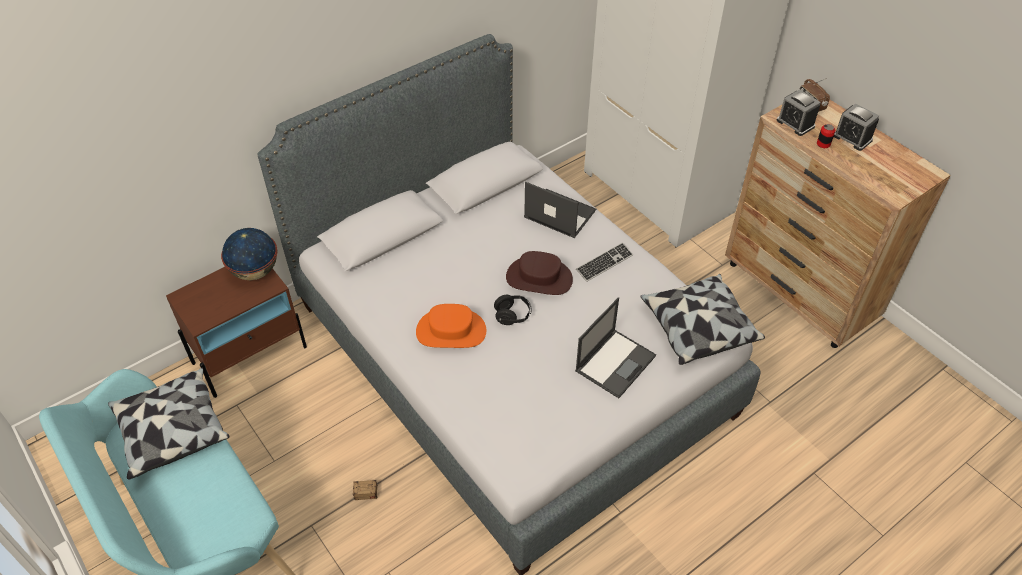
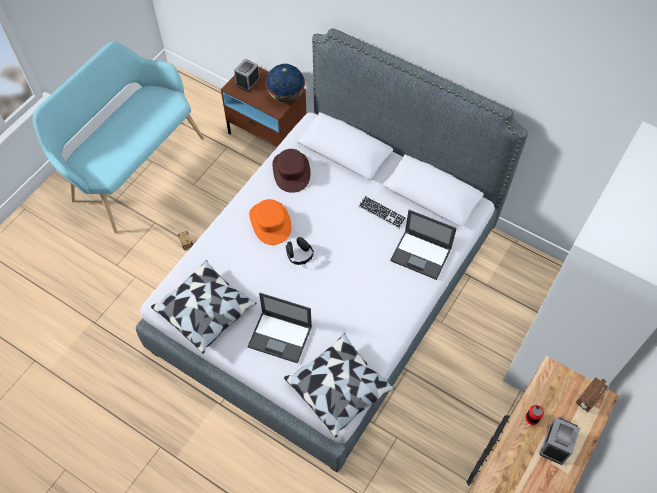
camera: 70 degrees right, 10 degrees up
(172, 430) = (152, 112): pillow -> pillow (206, 311)
(539, 278) = (344, 261): brown hat -> brown hat (291, 171)
(559, 213) = (421, 255): laptop -> laptop turned 105 degrees clockwise
(604, 263) = (380, 302): keyboard -> keyboard (382, 213)
(795, 123) = (551, 388): alarm clock -> alarm clock (247, 81)

